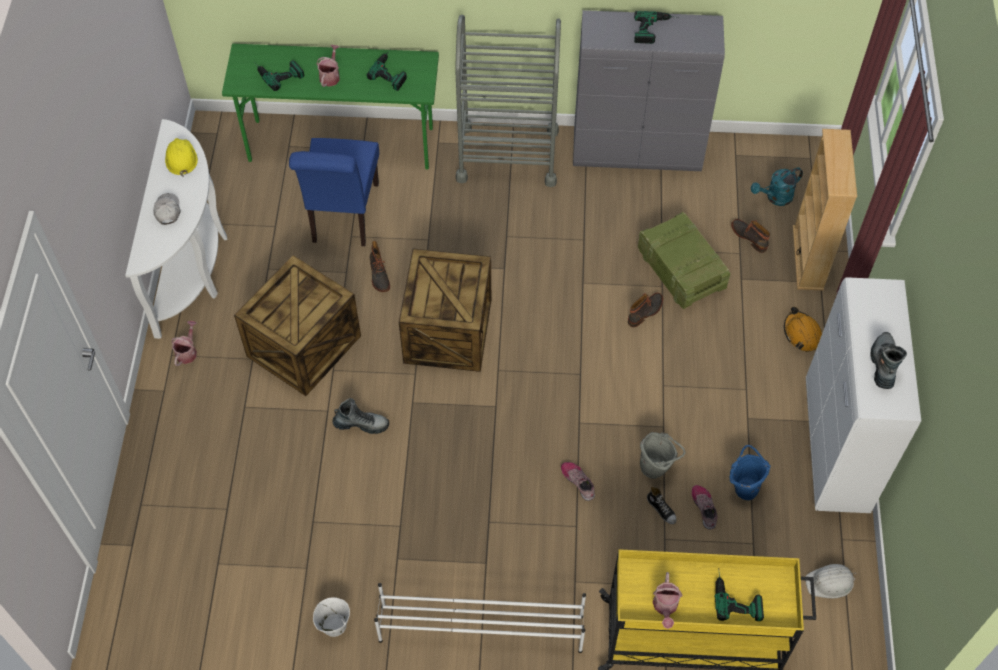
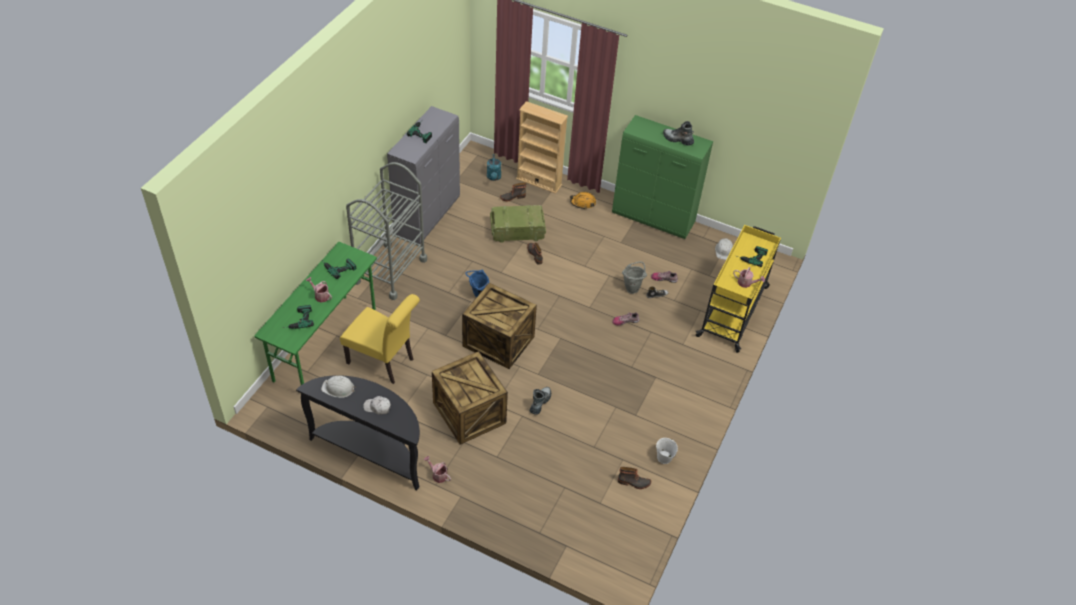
camera: 70 degrees left, 10 degrees down
(181, 159) = (338, 388): yellow hard hat -> white hard hat
(194, 266) = (371, 452): white console table -> black console table
(343, 217) = (384, 362): blue chair -> yellow chair
(378, 276) = (439, 360): boot -> boot (634, 483)
(480, 628) = (692, 393): white shoe rack -> none
(743, 486) = (659, 259): blue bucket -> blue bucket (478, 294)
(836, 448) = (653, 218): white cabinet -> green cabinet

